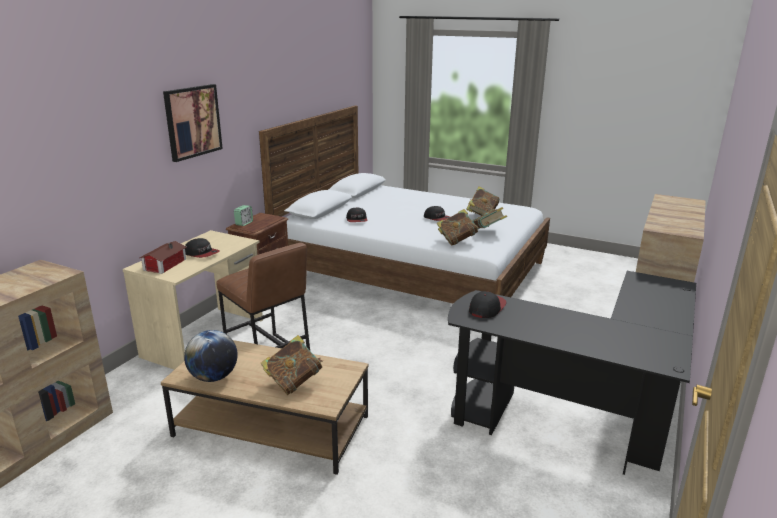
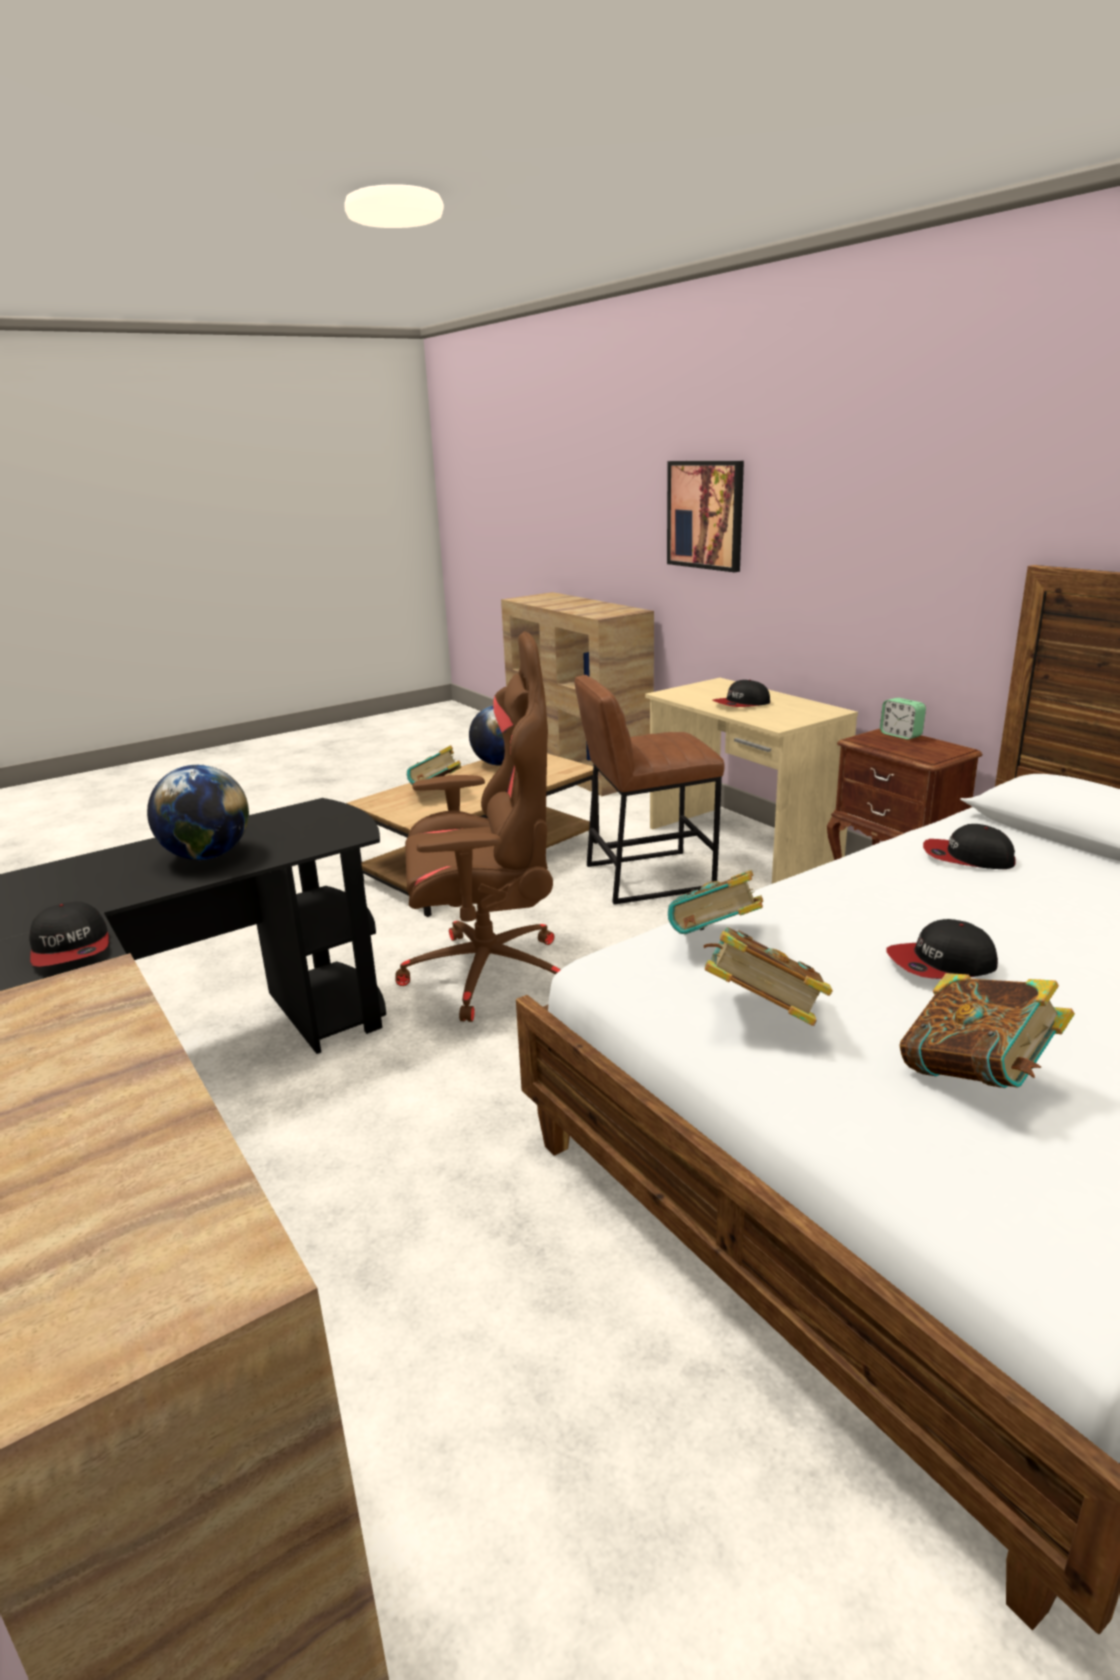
camera: 120 degrees right, 0 degrees up
(163, 265) = (714, 690): toy house -> none
(192, 121) = (876, 501): picture -> picture (705, 515)
(411, 373) = (485, 974): none -> brown office chair
(486, 308) = (312, 829): cap -> cap (71, 948)
(544, 320) = (207, 856): none -> globe

